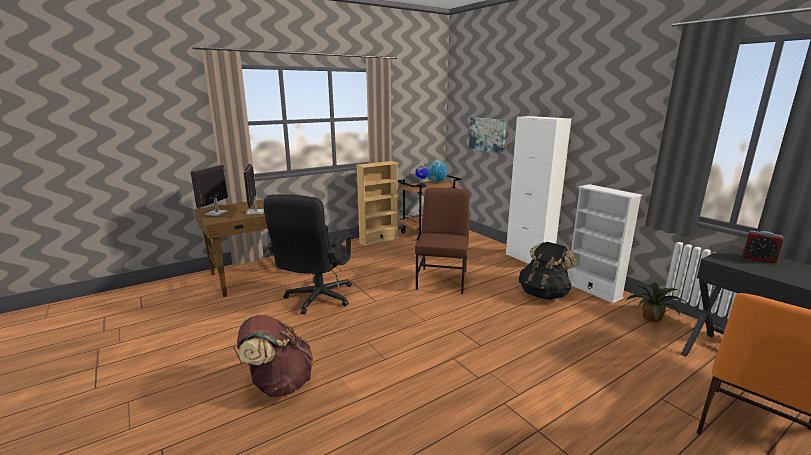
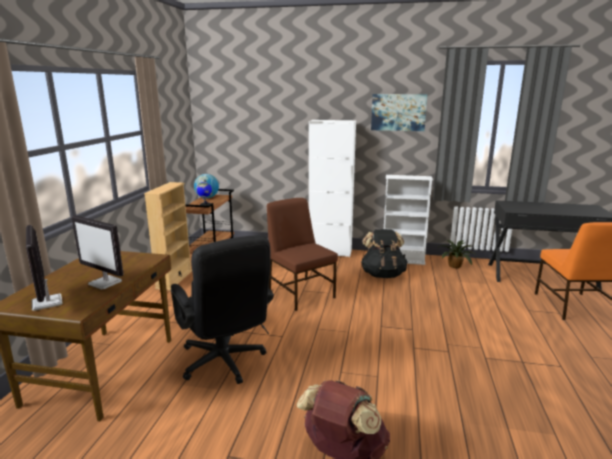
camera: 45 degrees left, 0 degrees up
(487, 134) = (257, 140): picture -> picture (398, 112)
(759, 259) = (521, 205): alarm clock -> none

